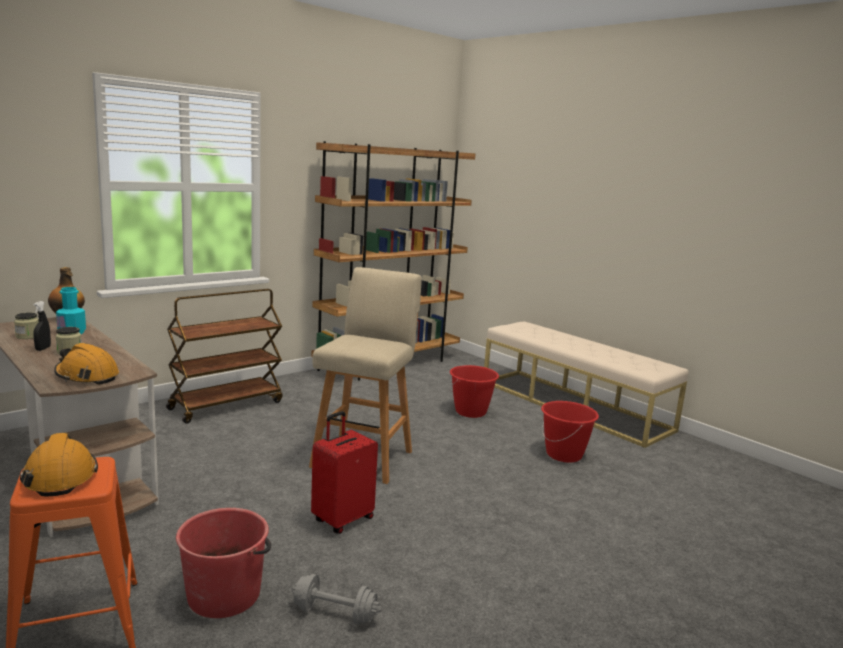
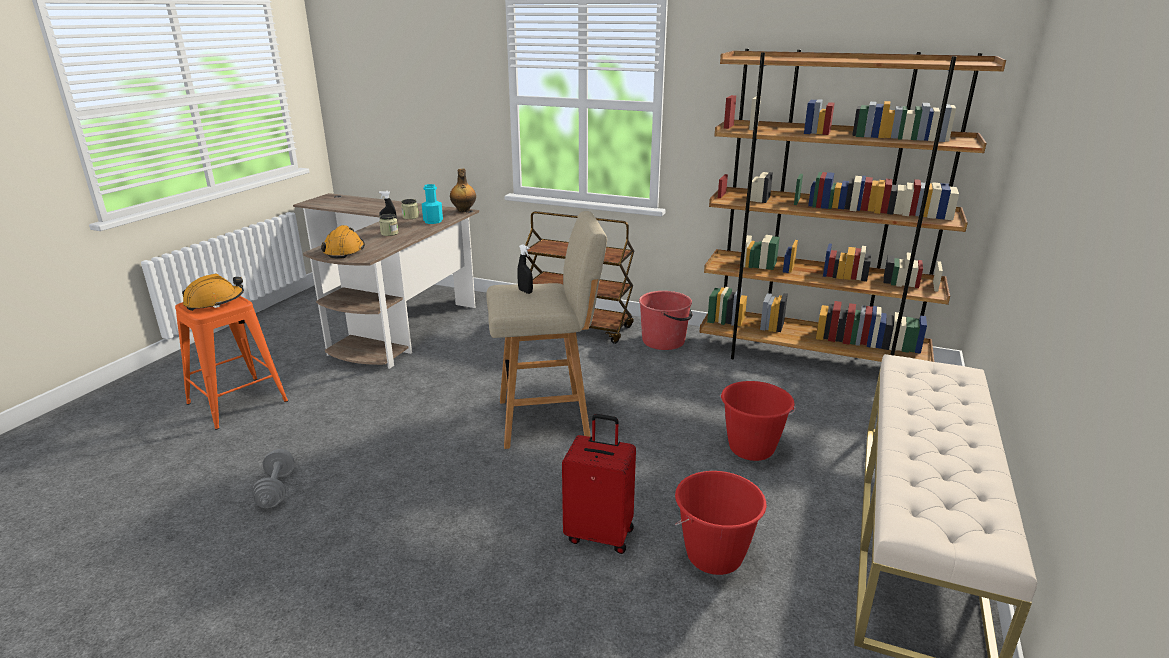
camera: 65 degrees right, 10 degrees up
(225, 594) = (286, 436): red bucket -> red bucket (664, 341)
(342, 519) = (420, 447): red suitcase -> red suitcase (600, 534)
(356, 342) = (525, 291): none -> black spray bottle

